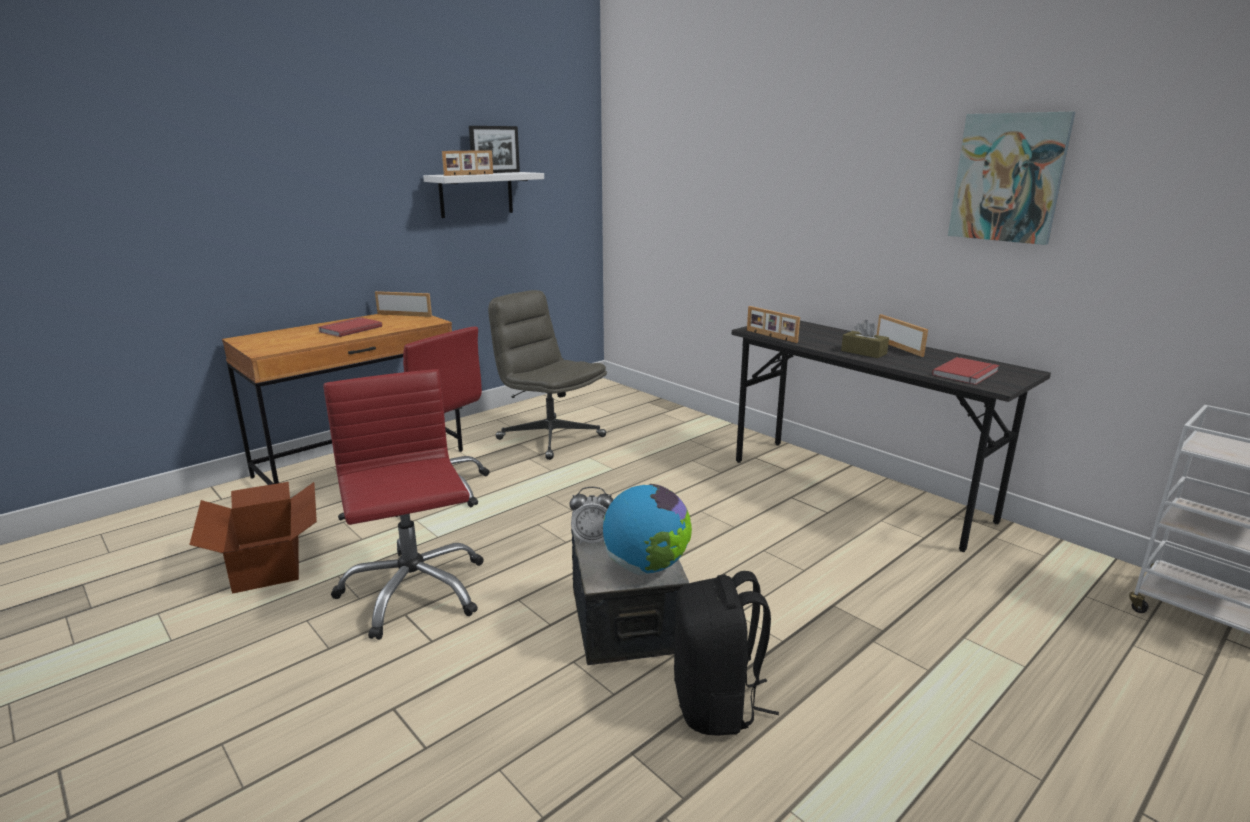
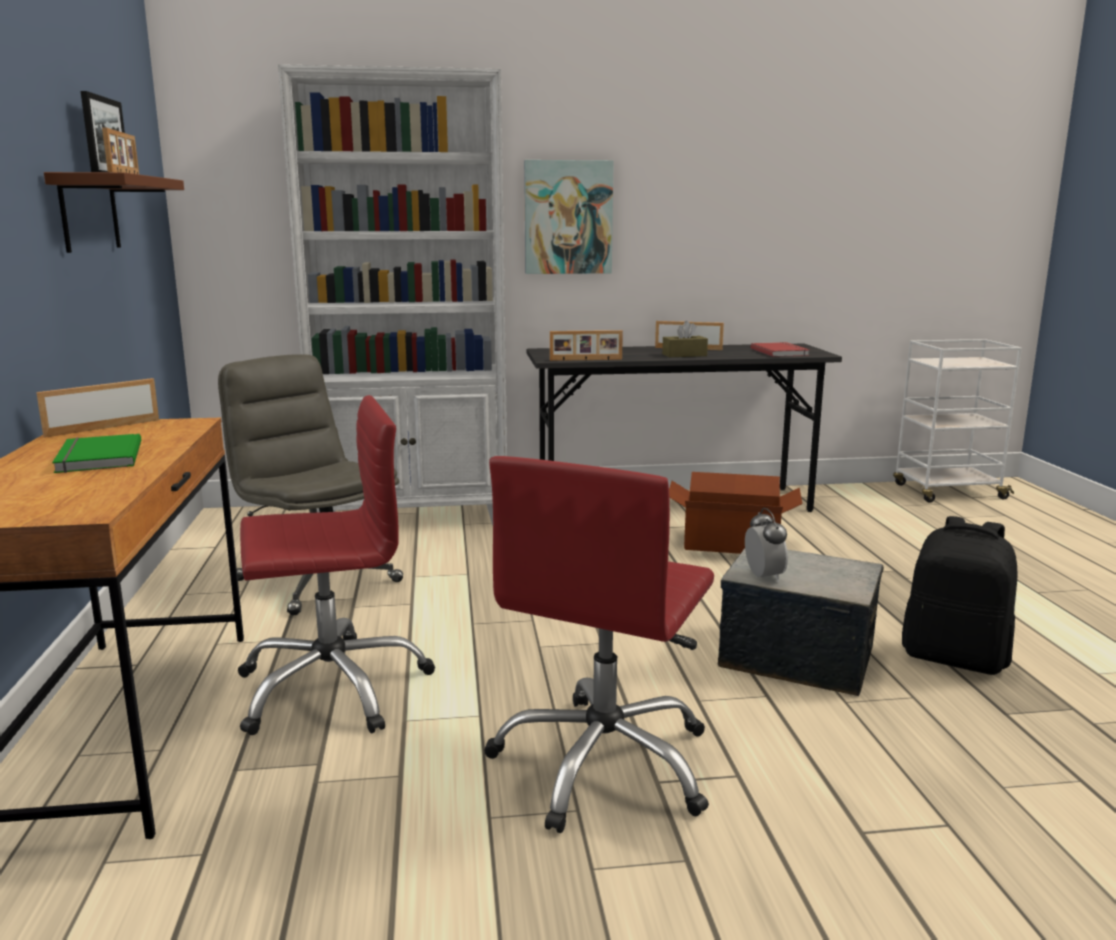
camera: 55 degrees left, 5 degrees down
(268, 561) = (352, 881): cardboard box -> cardboard box (730, 542)
(349, 329) = (96, 458): red book -> green book
(413, 591) = (604, 763): red office chair -> red office chair turned 75 degrees counterclockwise
(476, 194) = (89, 213): white shelf -> brown shelf
(550, 437) = (316, 580): grey office chair -> grey office chair turned 60 degrees clockwise
(592, 540) = (763, 577): alarm clock -> alarm clock turned 45 degrees counterclockwise
(646, 567) = (841, 570): globe -> none
(679, 423) = (415, 515): none -> white bookcase
(1008, 178) = (748, 179): picture -> picture (568, 217)

